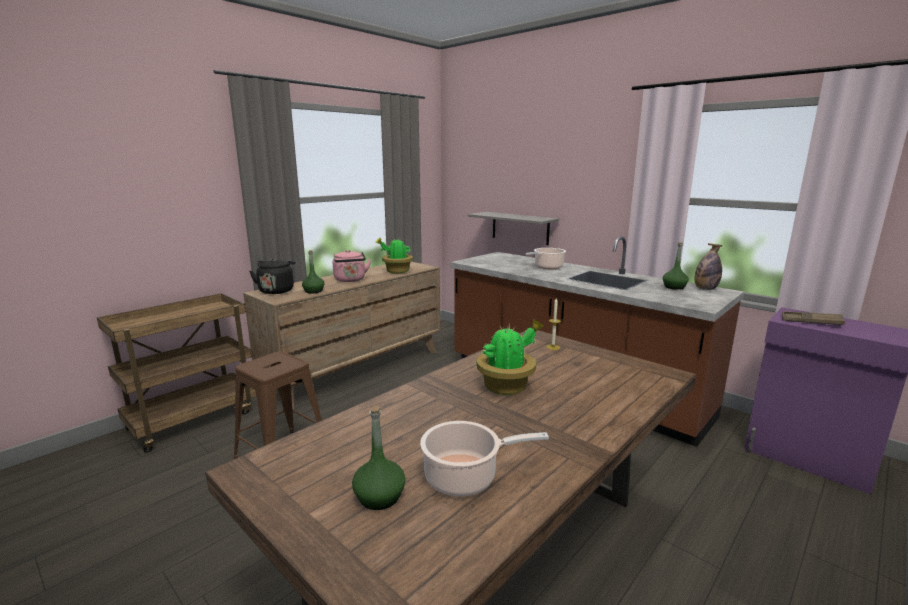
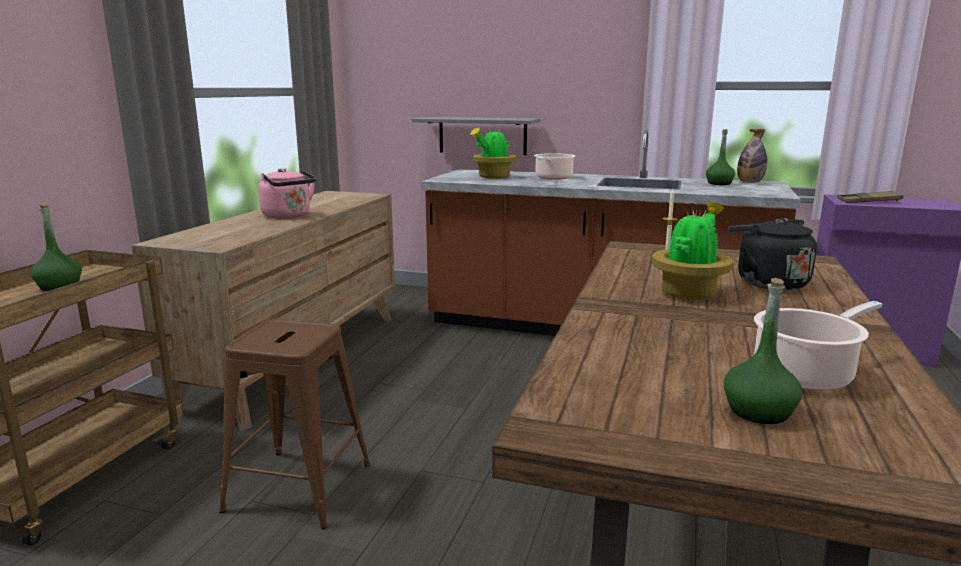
camera: 25 degrees left, 0 degrees up
(277, 290) = (190, 237): black kettle -> black kettle (767, 282)
(314, 291) = (256, 232): green bottle -> green bottle (59, 286)
(396, 271) = (340, 202): potted plant -> potted plant (493, 177)

